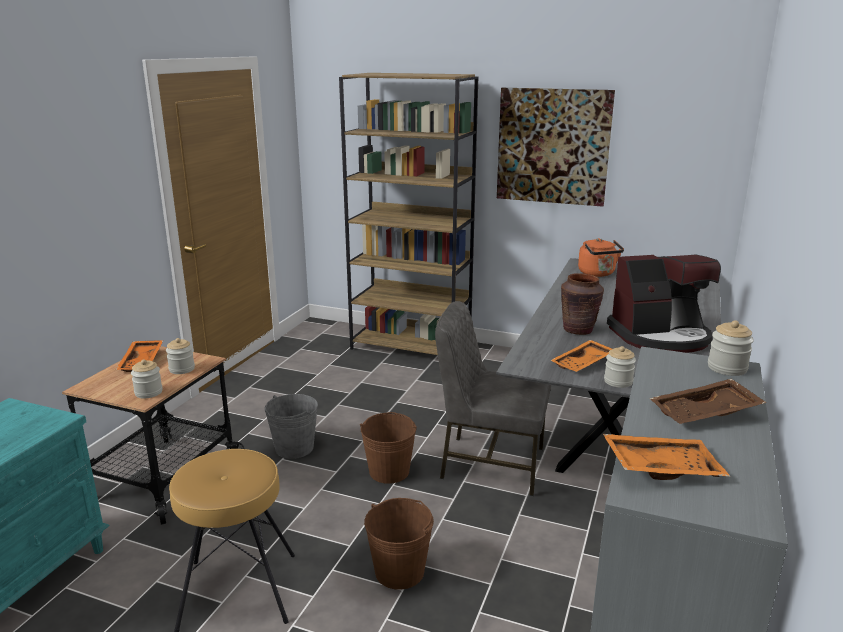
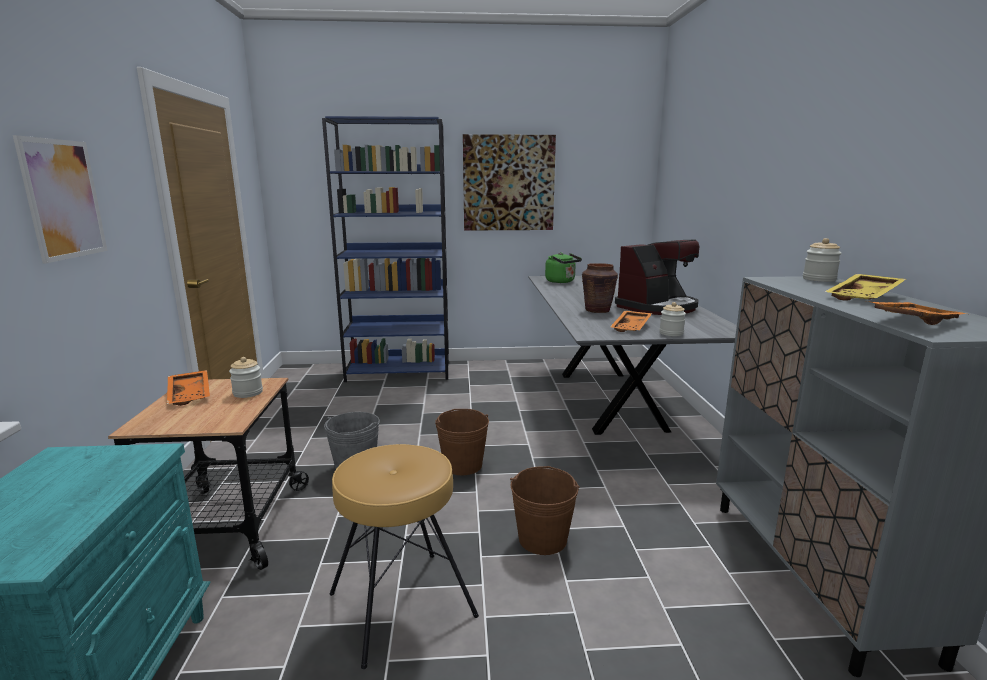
camera: 25 degrees left, 5 degrees down
(54, 196) = (63, 199): none -> picture
(148, 392) = (229, 417): jar -> none
(411, 346) = (399, 371): brown bookcase -> blue bookcase
(490, 463) = (541, 440): grey chair -> none
(598, 274) = (562, 281): orange kettle -> green kettle
(705, 414) = (865, 297): brown tray -> yellow tray

